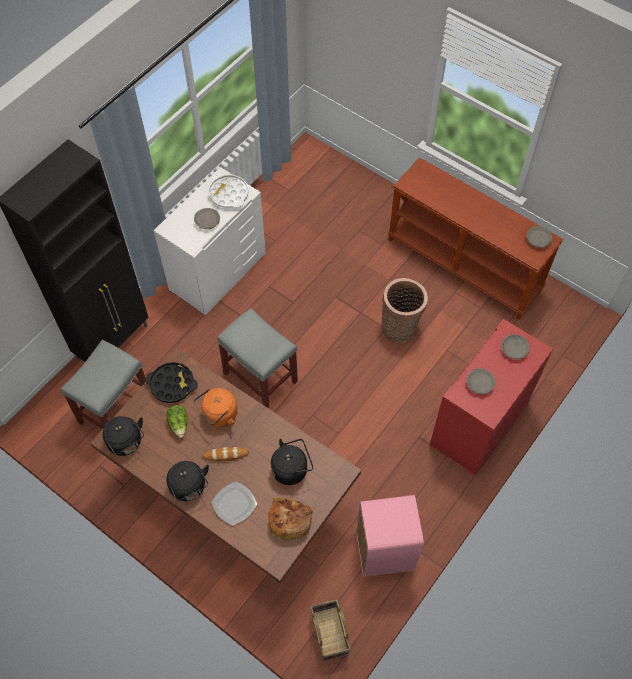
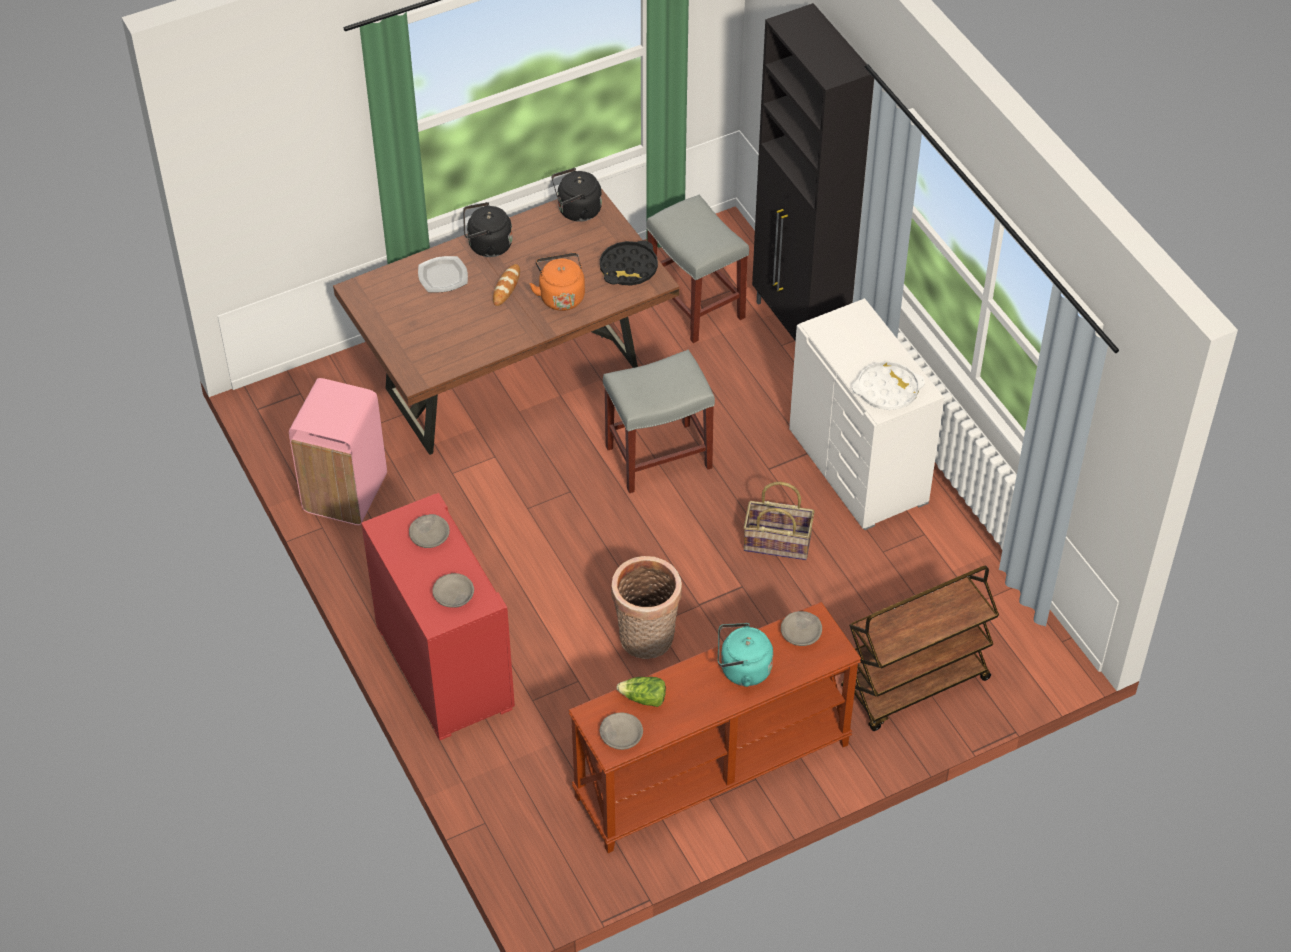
camera: 115 degrees right, 10 degrees down
(179, 424) = (572, 259): lettuce -> lettuce (643, 698)
(207, 221) = (850, 354): grey bowl -> grey bowl (801, 633)
(289, 520) = (392, 314): bread -> none
(292, 469) = (450, 336): black kettle -> none
(329, 633) = (291, 407): basket -> basket (778, 542)
(358, 199) = (915, 686): none -> brown cart
(460, 203) = (742, 670): none -> turquoise kettle

